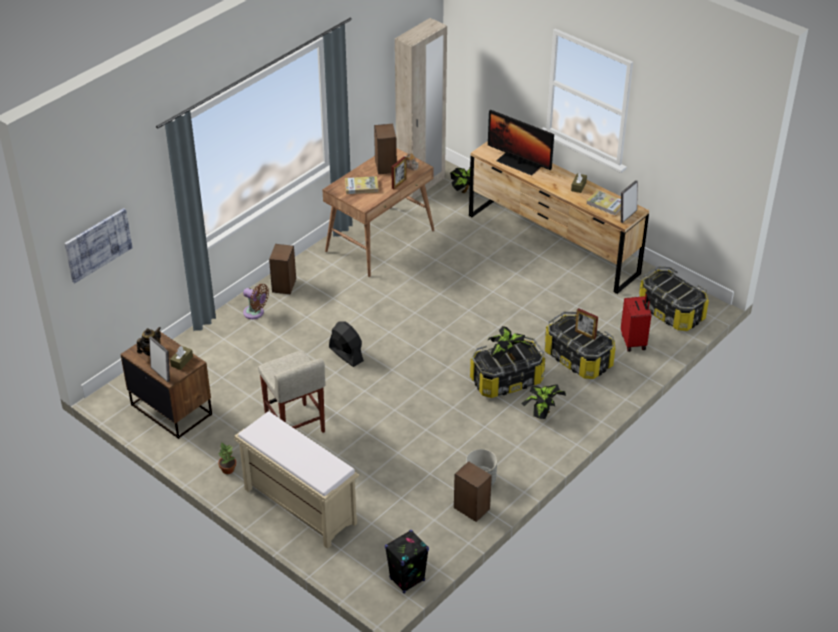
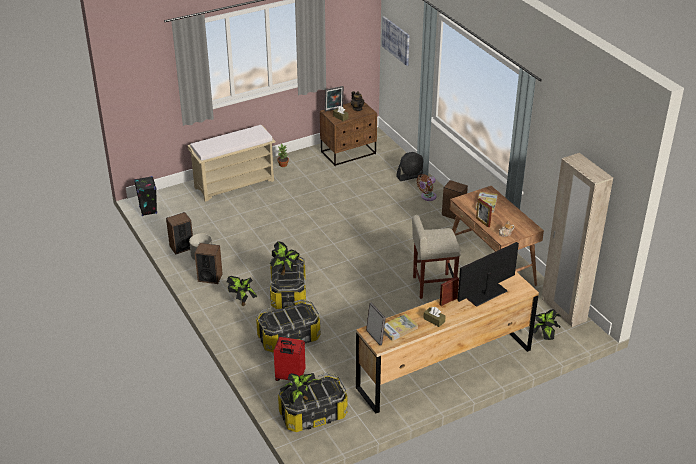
camera: 110 degrees right, 5 degrees down
(295, 425) = (304, 194): beige stool -> beige stool (433, 286)
(346, 354) = (361, 227): black fan -> black fan (410, 176)
(385, 166) = (511, 220): speaker -> speaker (210, 277)
(585, 334) = (286, 318): picture frame -> picture frame (448, 301)
(689, 292) = (301, 400): none -> potted plant

